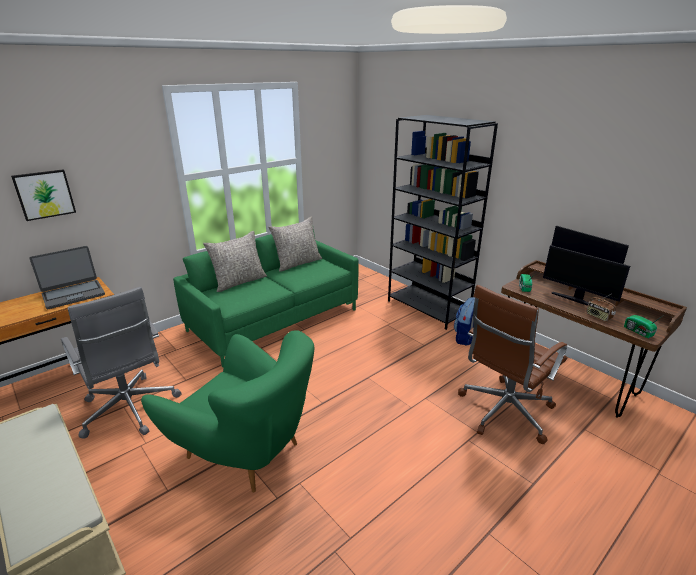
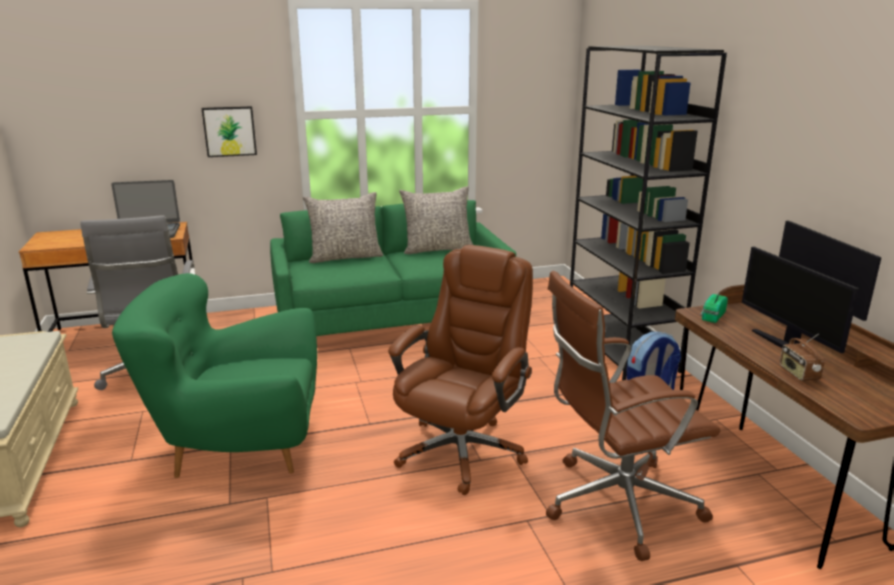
camera: 25 degrees right, 5 degrees down
(44, 194) = (139, 115): picture -> picture (229, 131)
(246, 451) = (238, 447): green armchair -> green armchair turned 120 degrees clockwise
(395, 404) = (462, 450): none -> brown office chair
(638, 332) = (849, 407): radio -> none

